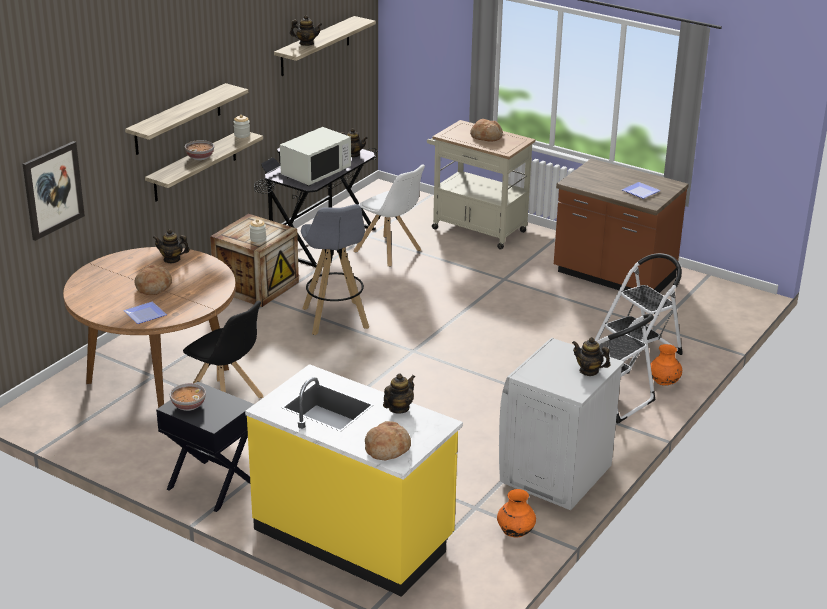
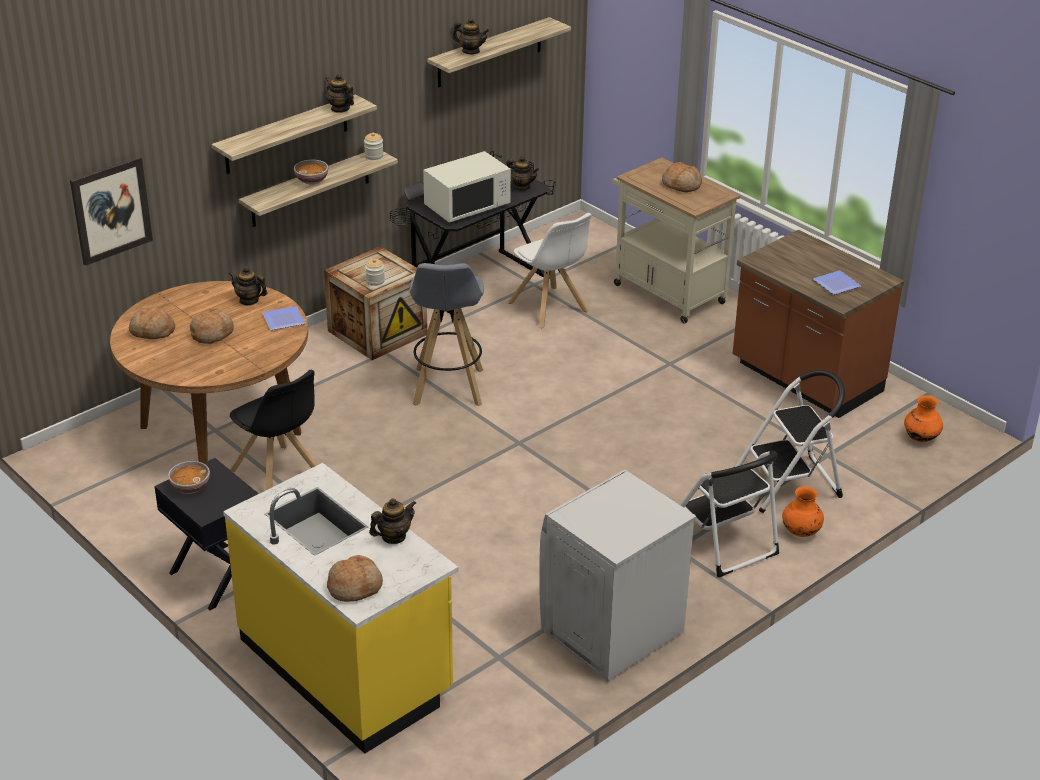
camera: 15 degrees right, 5 degrees up
(100, 291) = (152, 331): none -> bread
(146, 314) = (188, 368): plate -> plate (285, 320)
(515, 532) = (530, 698): orange vase -> orange vase (920, 438)
(589, 371) = (647, 522): teapot -> teapot (340, 109)

